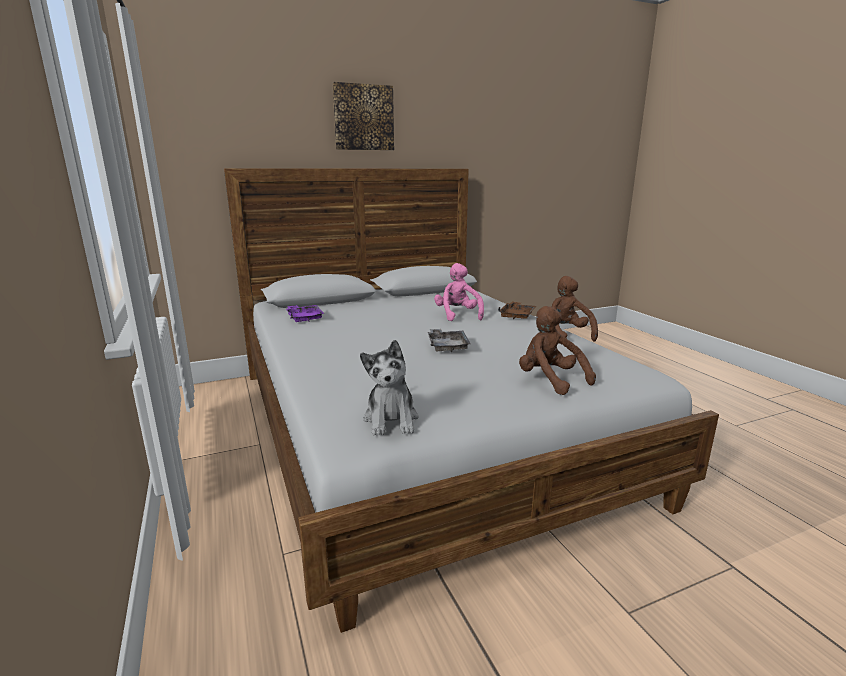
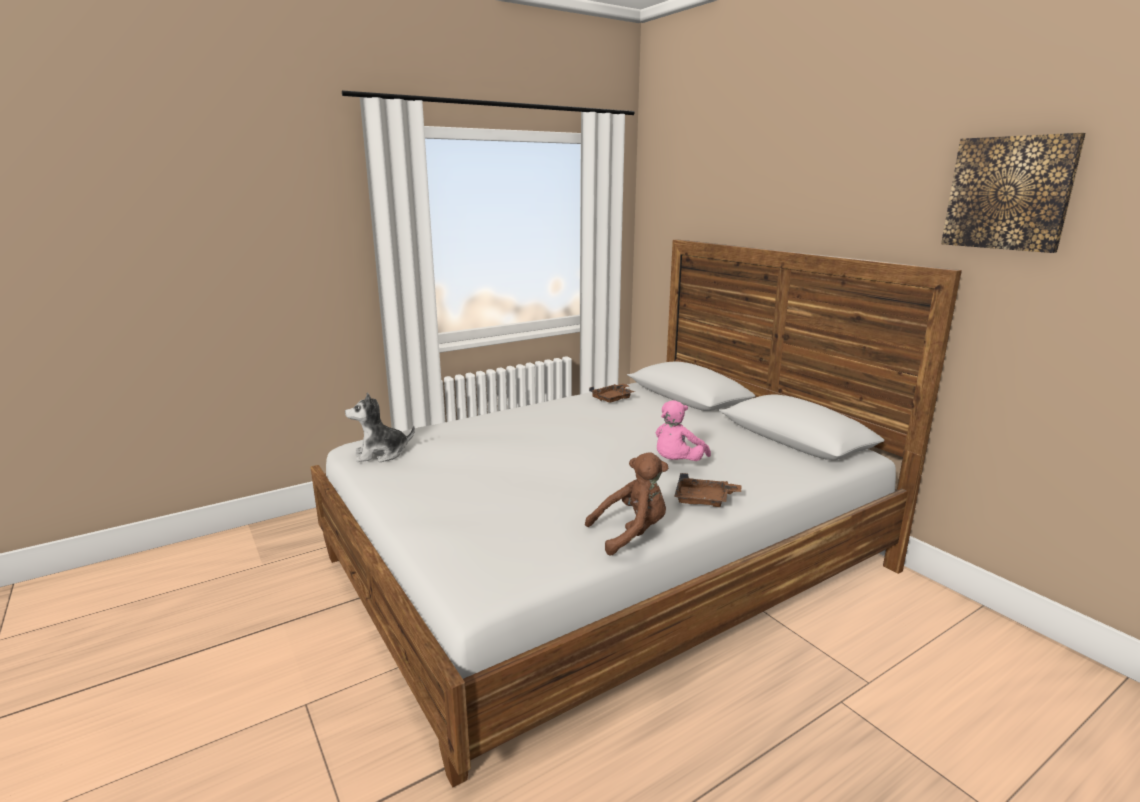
camera: 80 degrees right, 0 degrees up
(304, 318) = (613, 398): purple tray -> brown tray
(363, 117) = (817, 184): picture -> picture (1009, 193)
(447, 346) = (547, 462): grey tray -> none
(458, 315) = (677, 463): pink plush toy -> pink plush toy turned 150 degrees clockwise
(550, 380) = (457, 516): brown plush toy -> none

